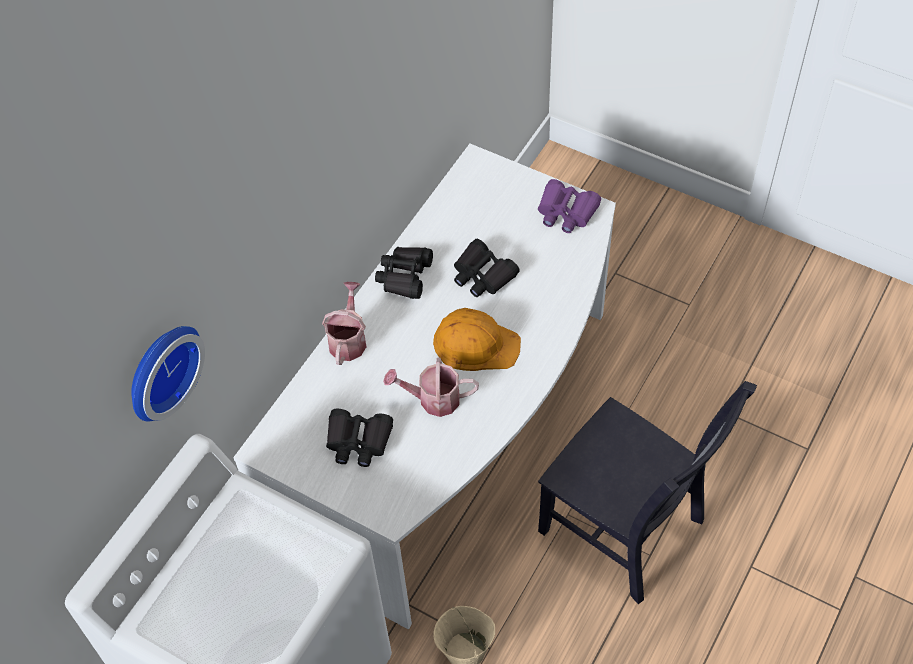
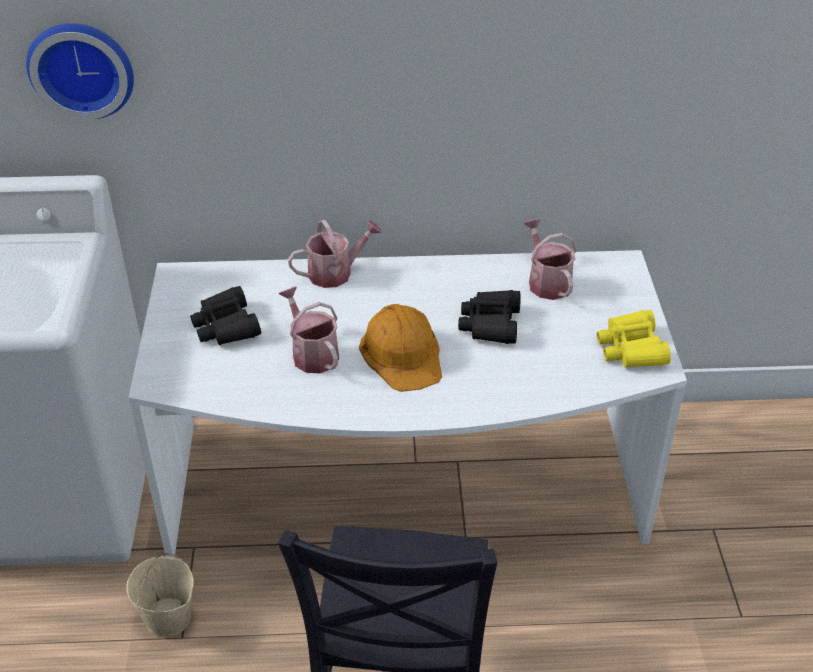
camera: 55 degrees right, 15 degrees down
(404, 276) = (439, 276): black binoculars -> none
(462, 217) = (546, 282): none -> watering can
(566, 212) = (631, 348): purple binoculars -> yellow binoculars

